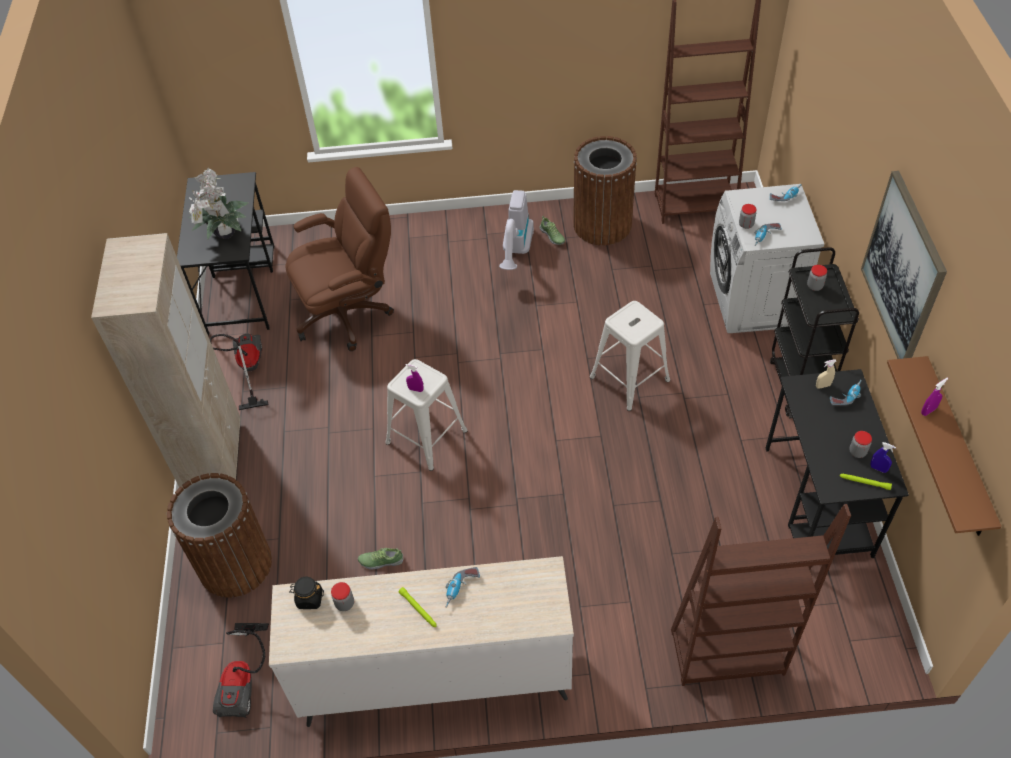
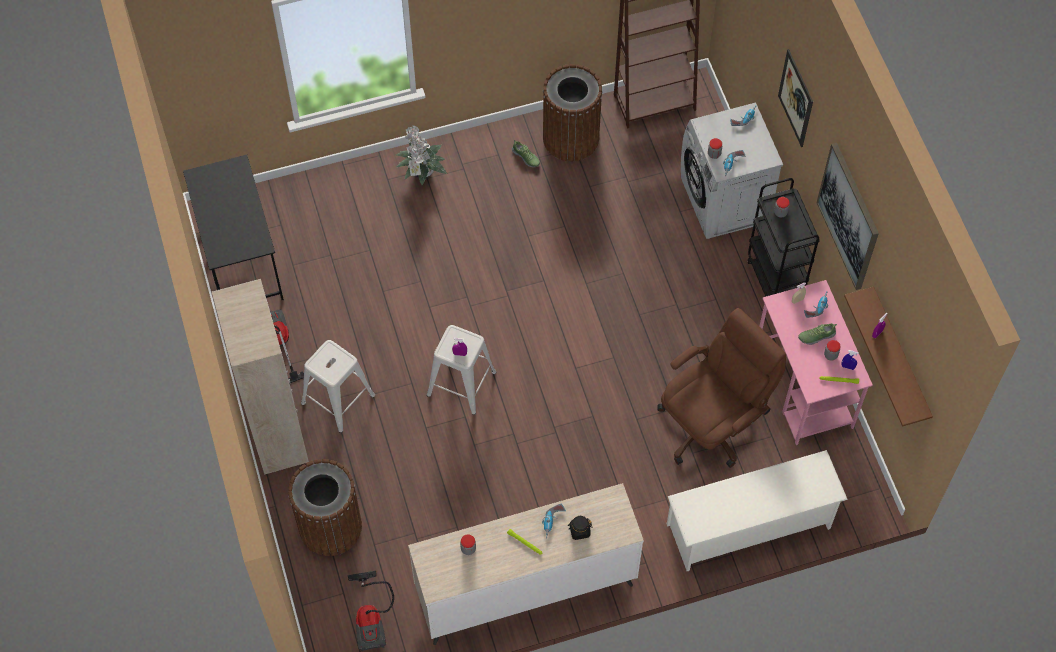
camera: 15 degrees left, 10 degrees up
(224, 235) = (242, 229): potted plant -> potted plant (421, 174)
(309, 599) = (440, 550): black jar -> black jar (579, 531)
(350, 313) = (355, 270): brown office chair -> brown office chair (712, 423)
(381, 560) = (454, 501): shoe -> shoe (816, 336)
(516, 252) = (495, 180): vacuum cleaner -> none
(629, 378) = (627, 298): white stool -> white stool (338, 399)
(727, 652) = (749, 526): brown bookcase -> white shoe rack
(818, 502) = (804, 387): black desk -> pink desk
(849, 145) = (795, 98): none -> picture

